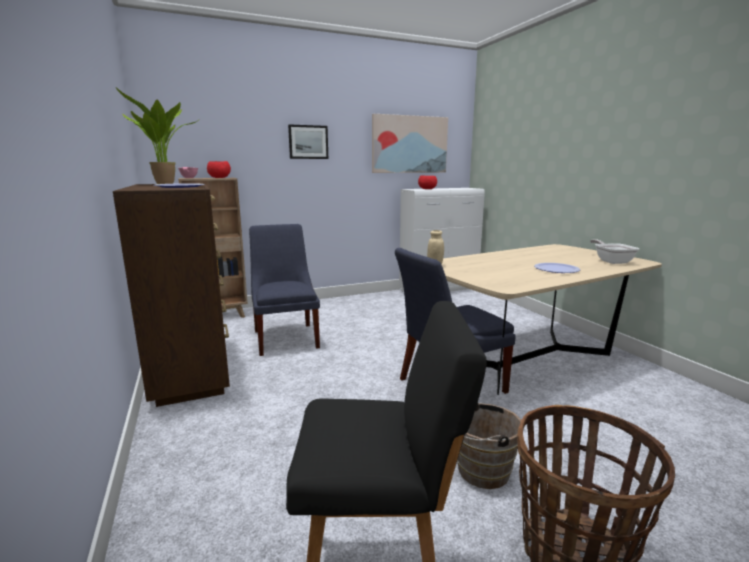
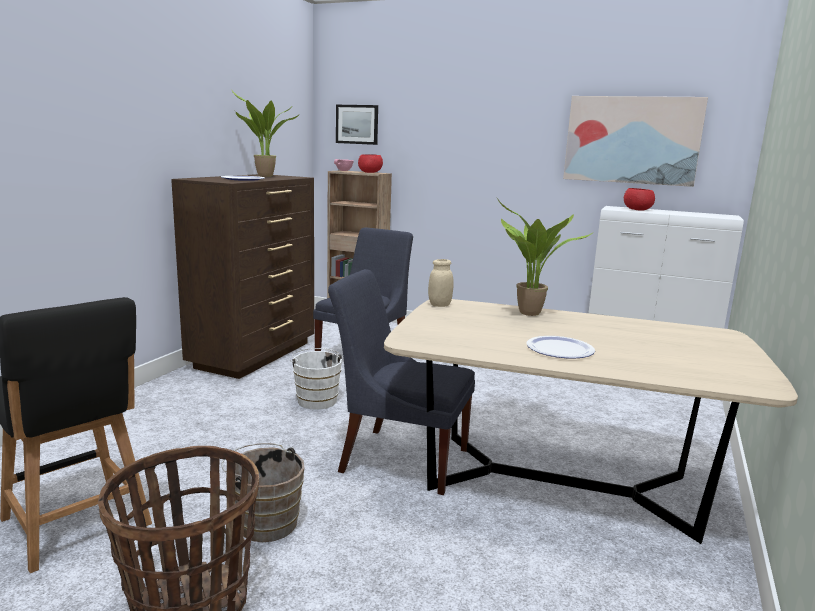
camera: 45 degrees right, 0 degrees up
(308, 142) = (480, 134): picture -> picture (357, 124)
(321, 379) = (316, 399): none -> white bucket
(484, 258) = (529, 314): none -> potted plant
(611, 261) = (704, 369): frying pan -> none

